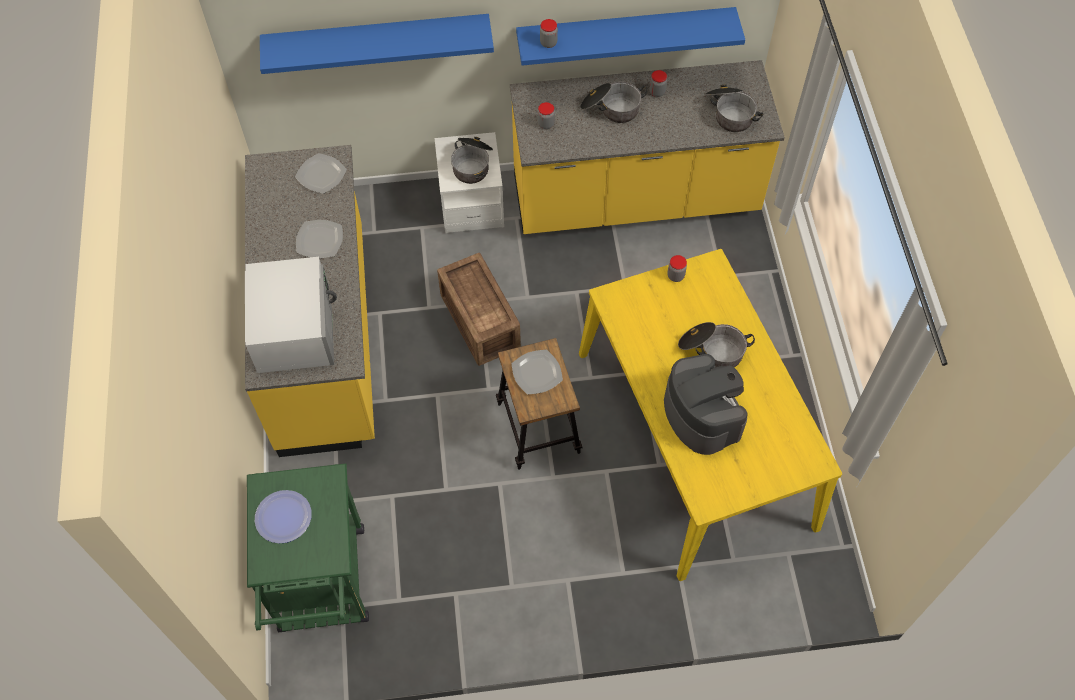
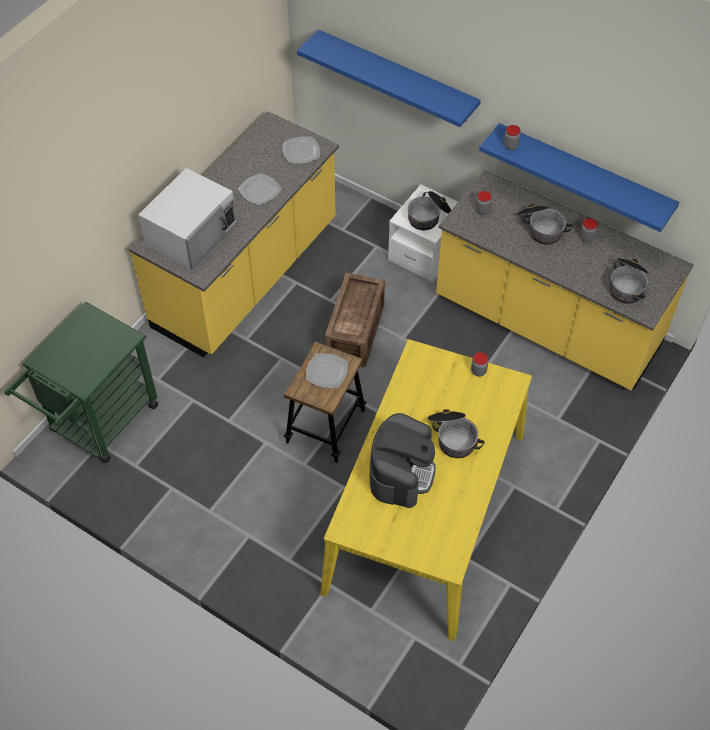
camera: 40 degrees right, 5 degrees down
(283, 517) = (80, 340): plate -> none

